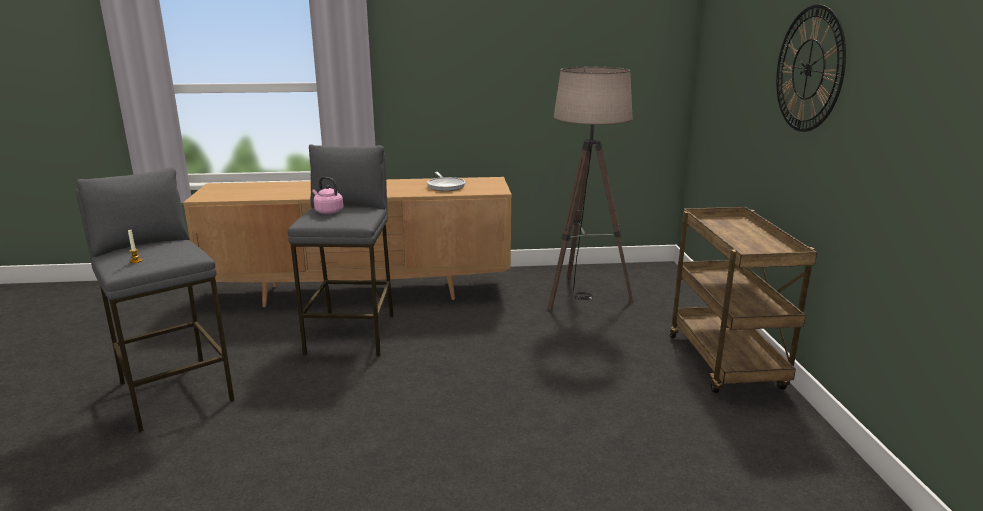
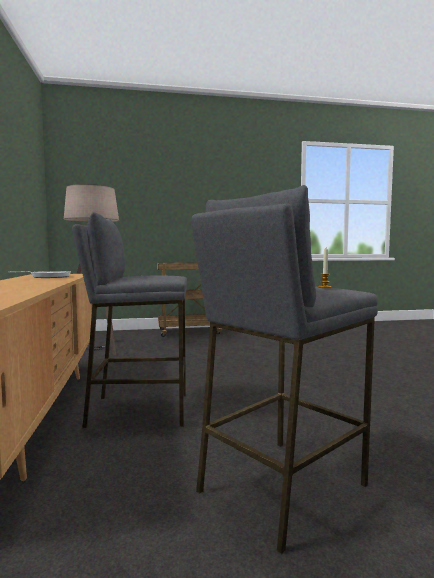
camera: 95 degrees left, 15 degrees down
(328, 211) = (142, 276): pink kettle -> none
(808, 69) = (181, 195): wall clock -> none

